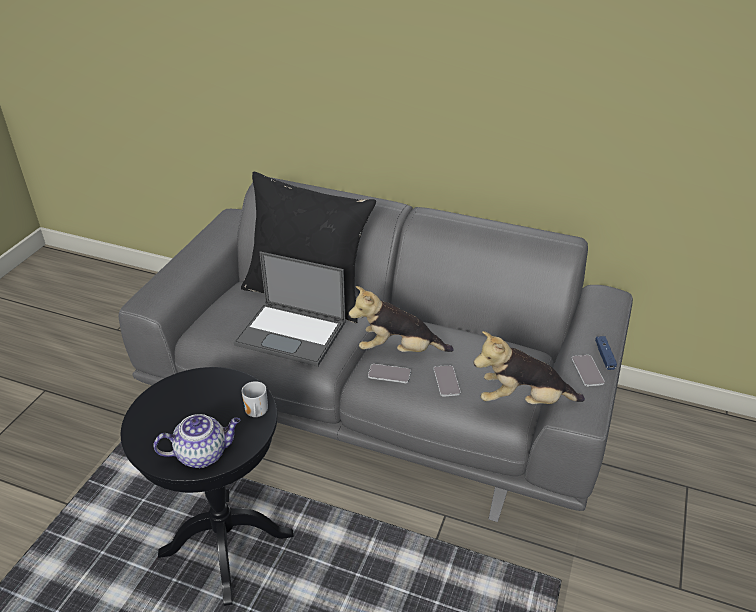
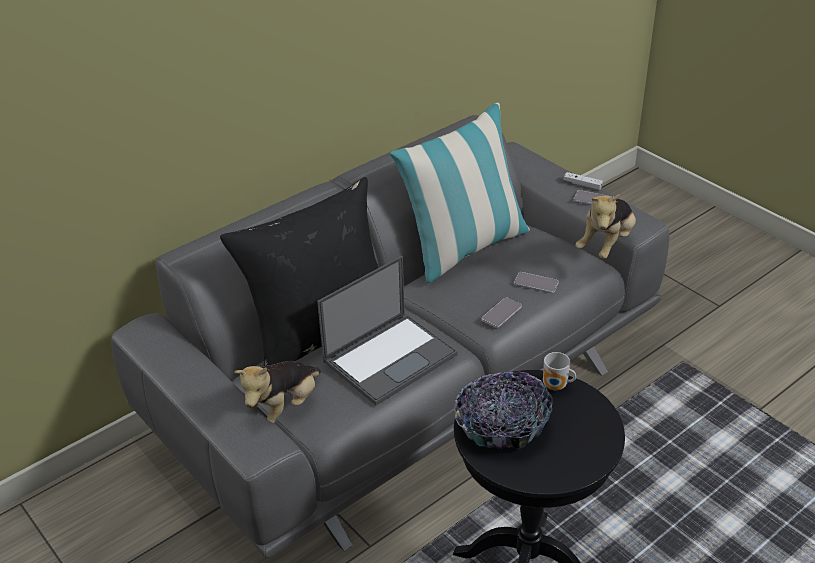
camera: 60 degrees left, 0 degrees up
(191, 397) = (502, 426): none -> bowl
(203, 454) = (591, 436): teapot -> none
(398, 350) = (468, 298): plush toy -> plush toy (282, 411)
(469, 329) = (464, 248): none -> pillow
(604, 356) = (582, 185): blue game controller -> white game controller

